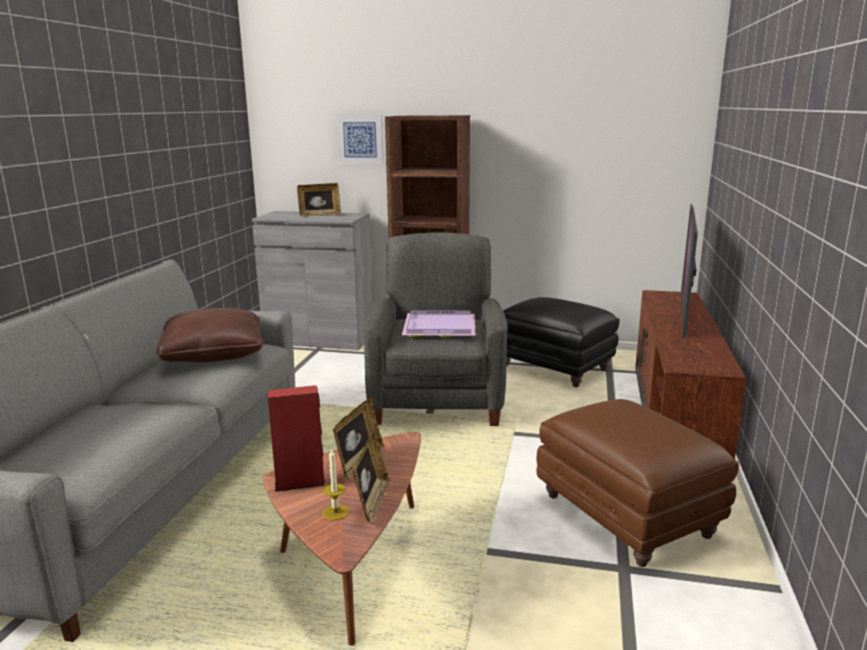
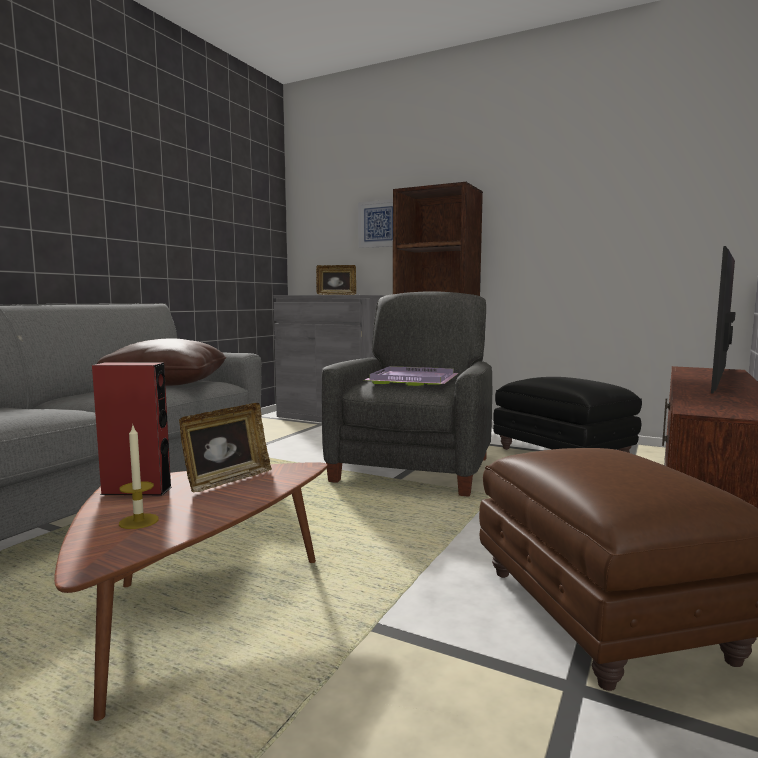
camera: 15 degrees right, 10 degrees down
(372, 502) = (195, 517): picture frame -> none

